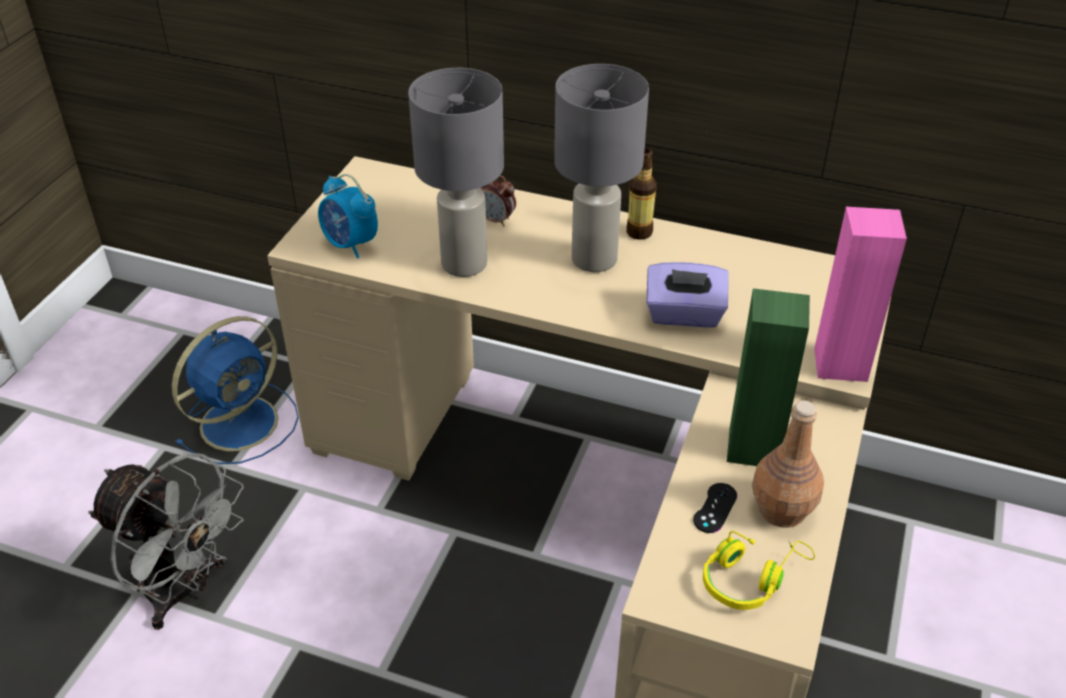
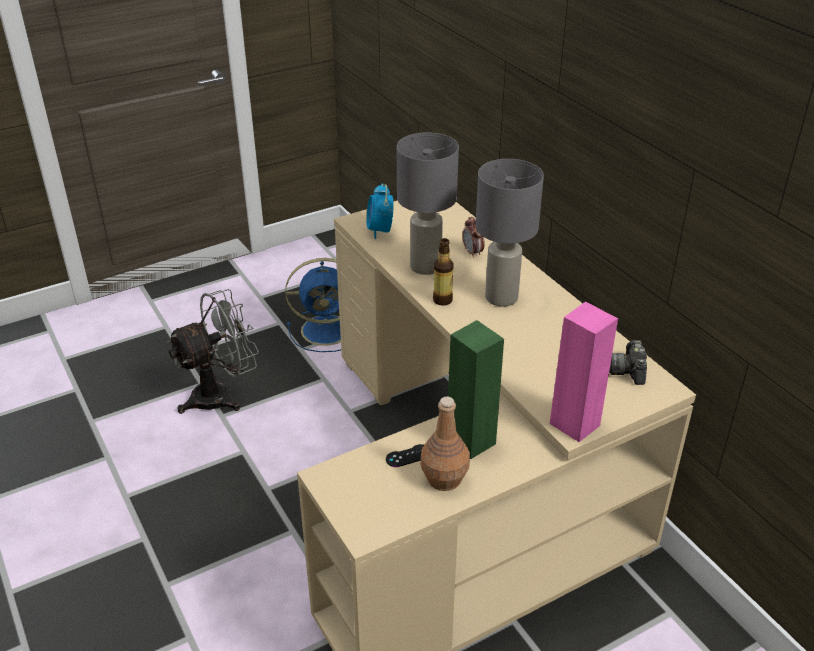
camera: 40 degrees right, 5 degrees down
(184, 591) = (221, 395): grey fan -> grey fan turned 105 degrees counterclockwise
(639, 232) = (548, 296): bottle -> bottle (442, 300)
(684, 315) = (514, 351): purple tissue box -> none
(750, 578) = (381, 498): yellow headphones -> none
(813, 277) = (627, 371): none -> camera

